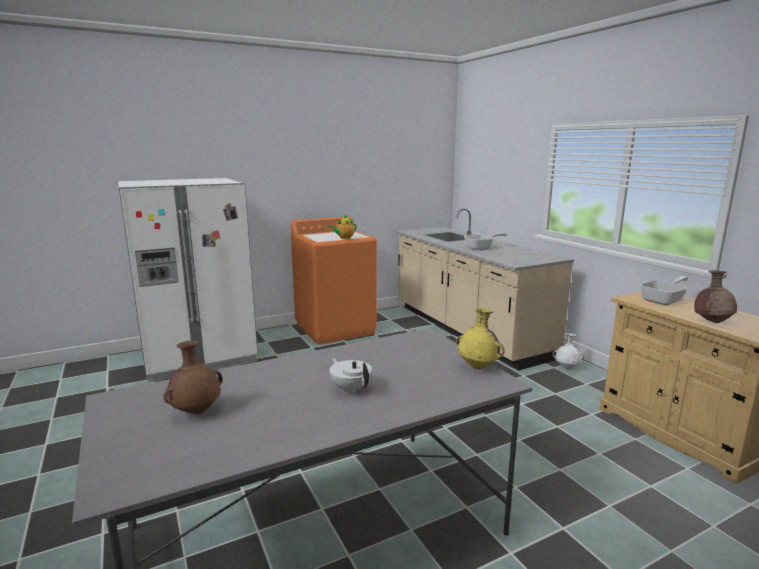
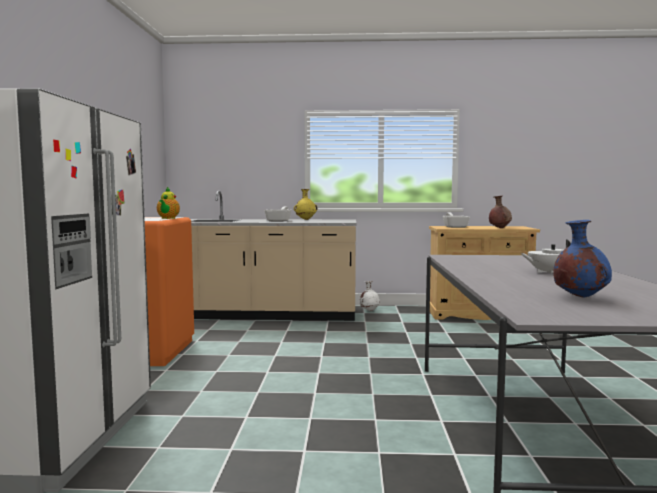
camera: 60 degrees left, 10 degrees down
(197, 411) = (579, 297): brown vase -> blue vase
(478, 367) = (521, 256): yellow vase -> yellow vase (305, 219)

